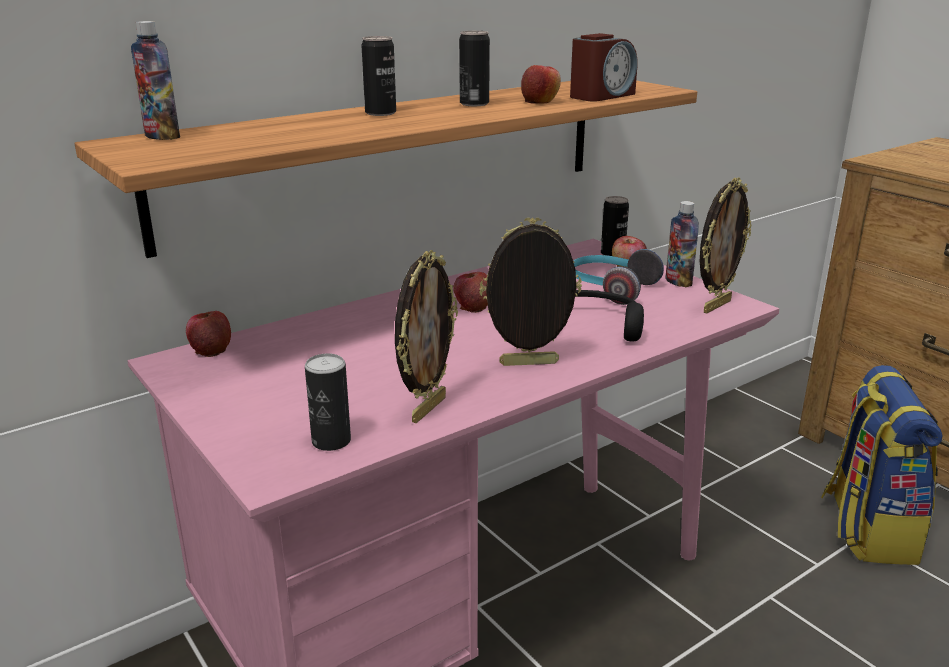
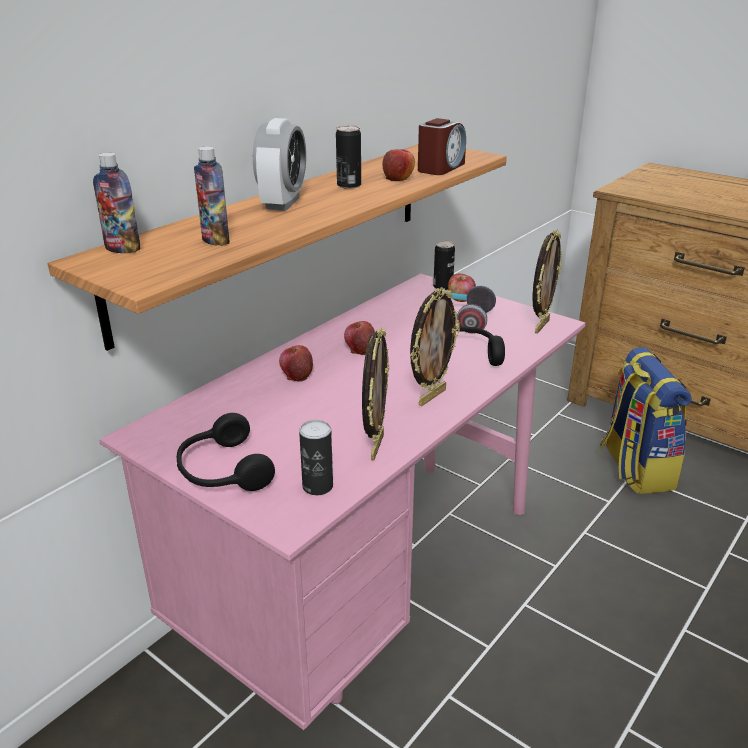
camera: 15 degrees left, 5 degrees up
(210, 349) = (167, 418): apple -> apple (296, 375)
(233, 409) = (222, 471): none -> black headphones
(380, 113) = (282, 203): can -> alarm clock
(529, 365) = (431, 396): picture frame -> picture frame turned 150 degrees clockwise
(678, 282) = (504, 307): bottle -> bottle (215, 241)

